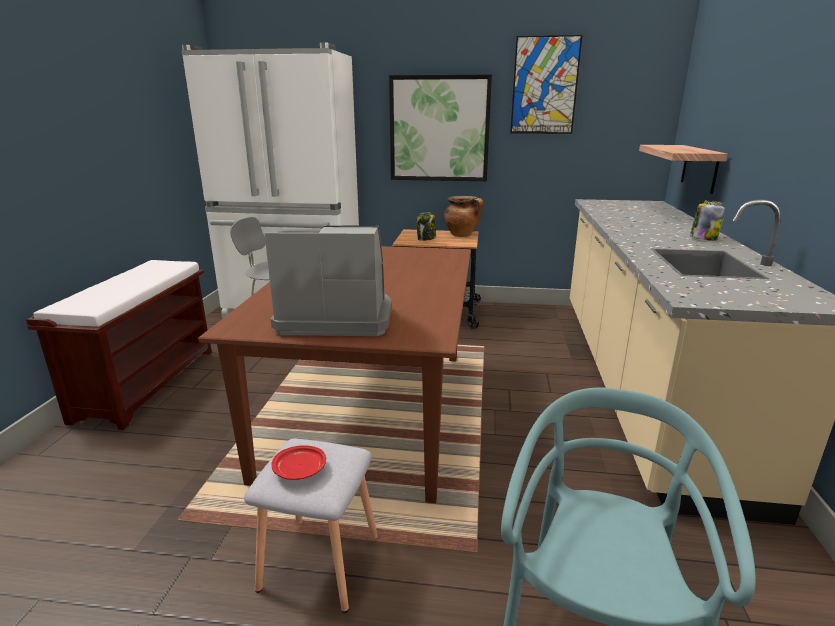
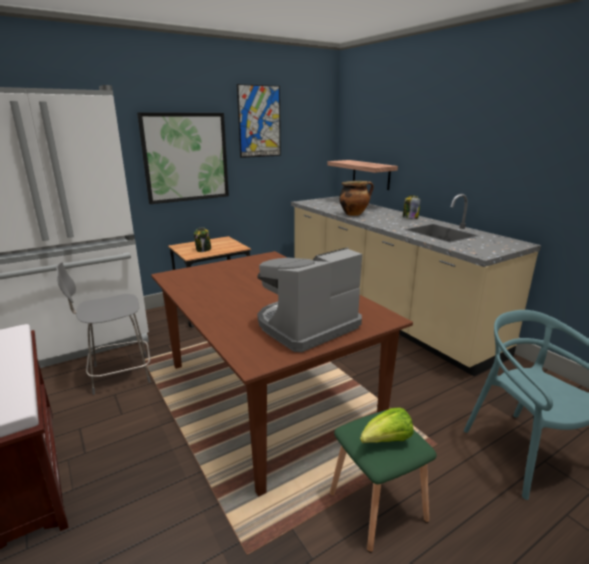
camera: 40 degrees left, 0 degrees up
(300, 470) = (387, 441): red plate -> lettuce
(317, 562) = (376, 508): grey stool -> green stool
(462, 235) = (223, 241): cooking pot -> cooking pot (354, 214)

